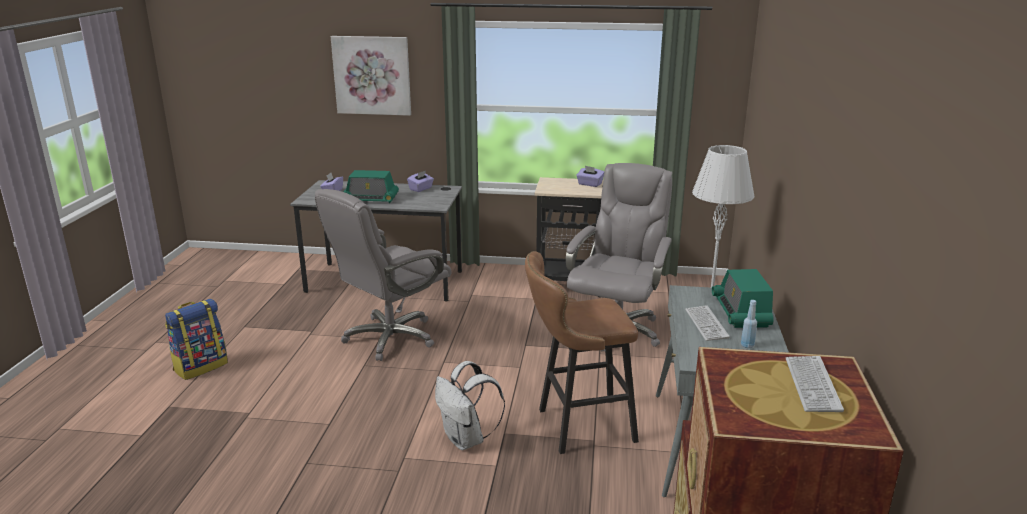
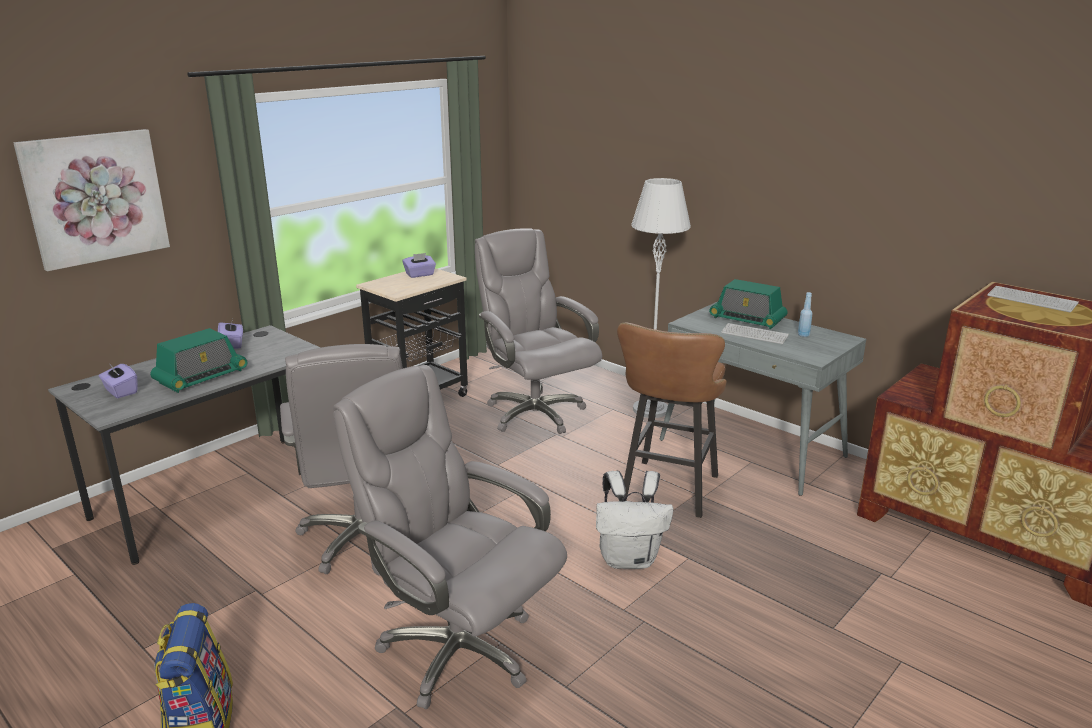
camera: 55 degrees left, 0 degrees up
(310, 414) = (461, 652): none -> grey office chair

